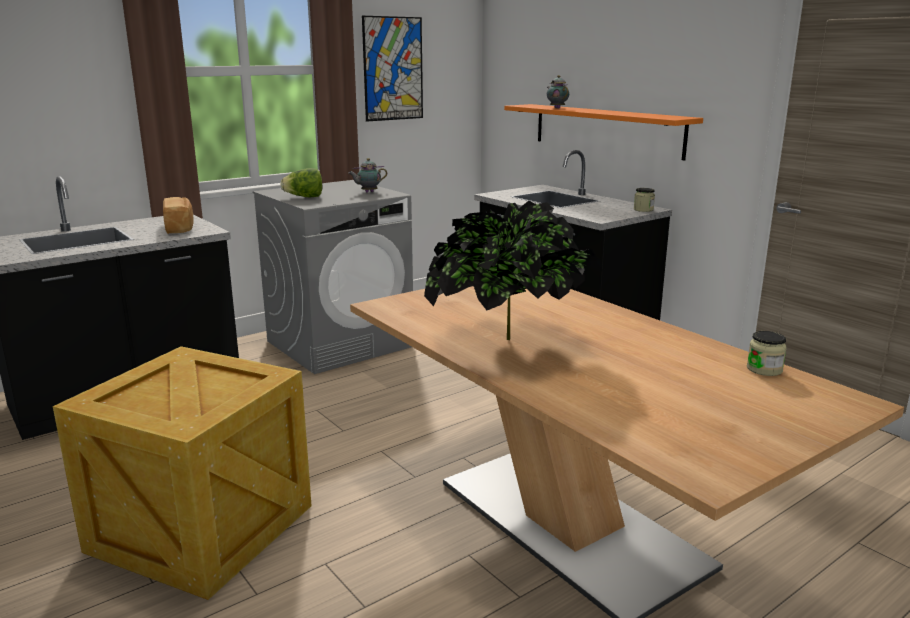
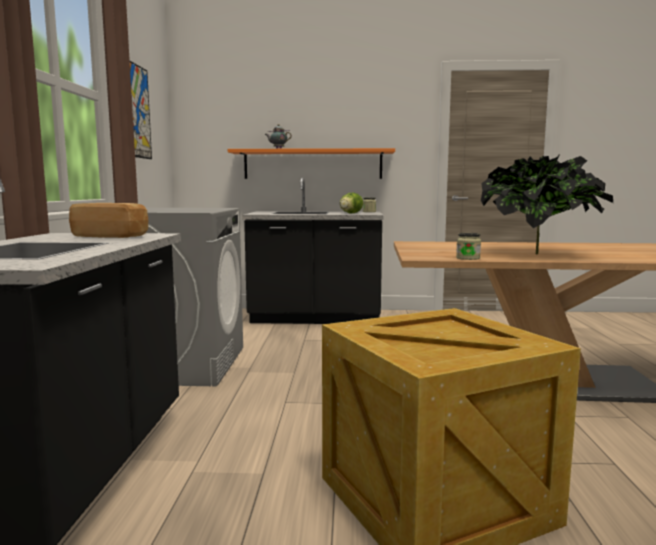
camera: 50 degrees left, 10 degrees down
(304, 197) = (166, 211): lettuce -> lettuce (350, 213)
(368, 192) = (200, 208): teapot -> none
(764, 369) = (630, 244): jar -> jar (468, 258)

